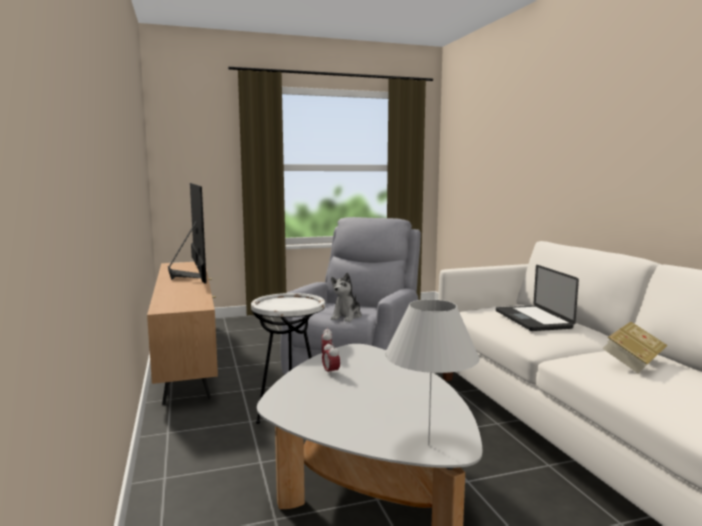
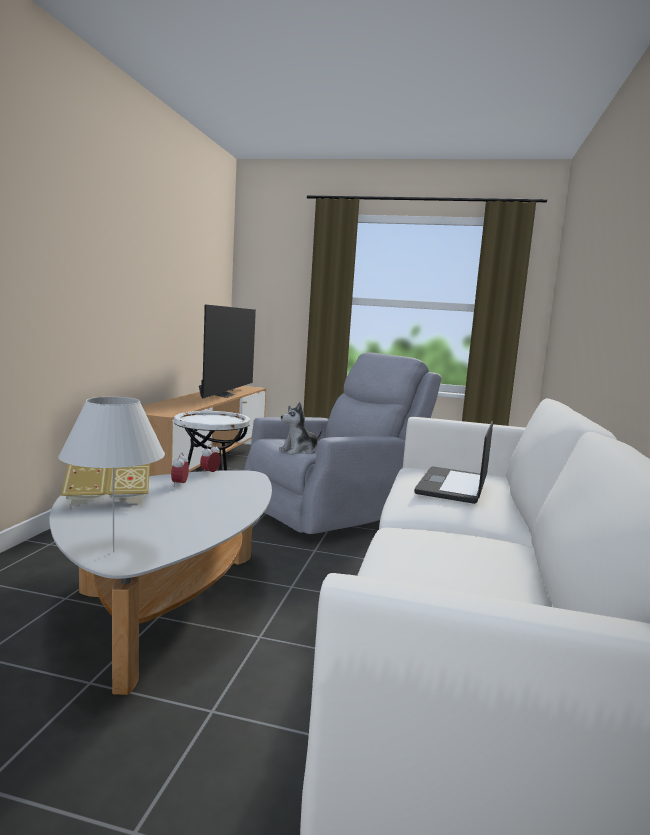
camera: 30 degrees right, 0 degrees up
(633, 362) = (461, 549): book -> book (108, 501)

